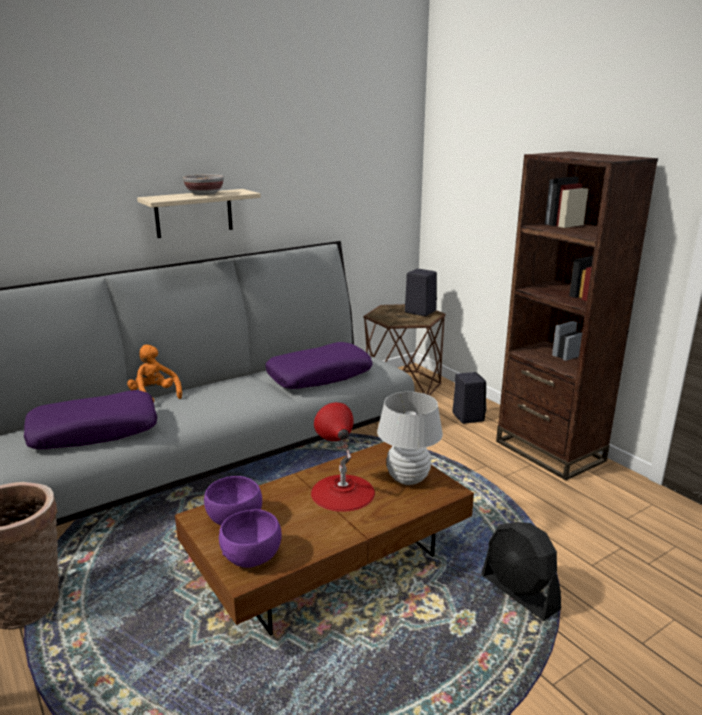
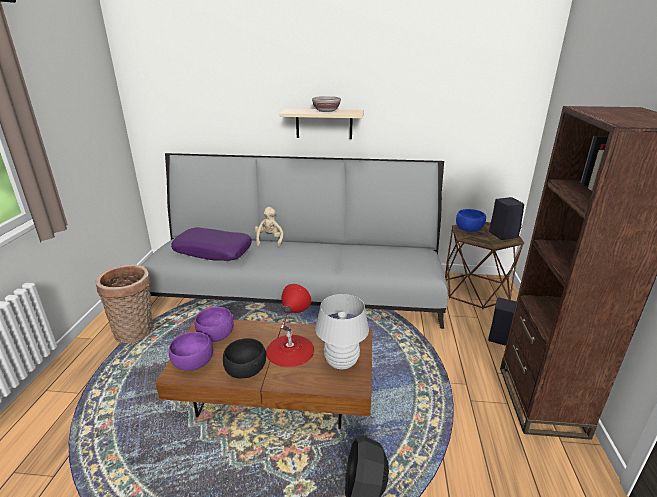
camera: 40 degrees right, 5 degrees up
(155, 396) = (269, 240): orange plush toy -> beige plush toy
(319, 376) = (372, 261): purple pillow -> none
(325, 532) = (245, 371): none -> black bowl
(385, 315) = (468, 229): none -> blue bowl

